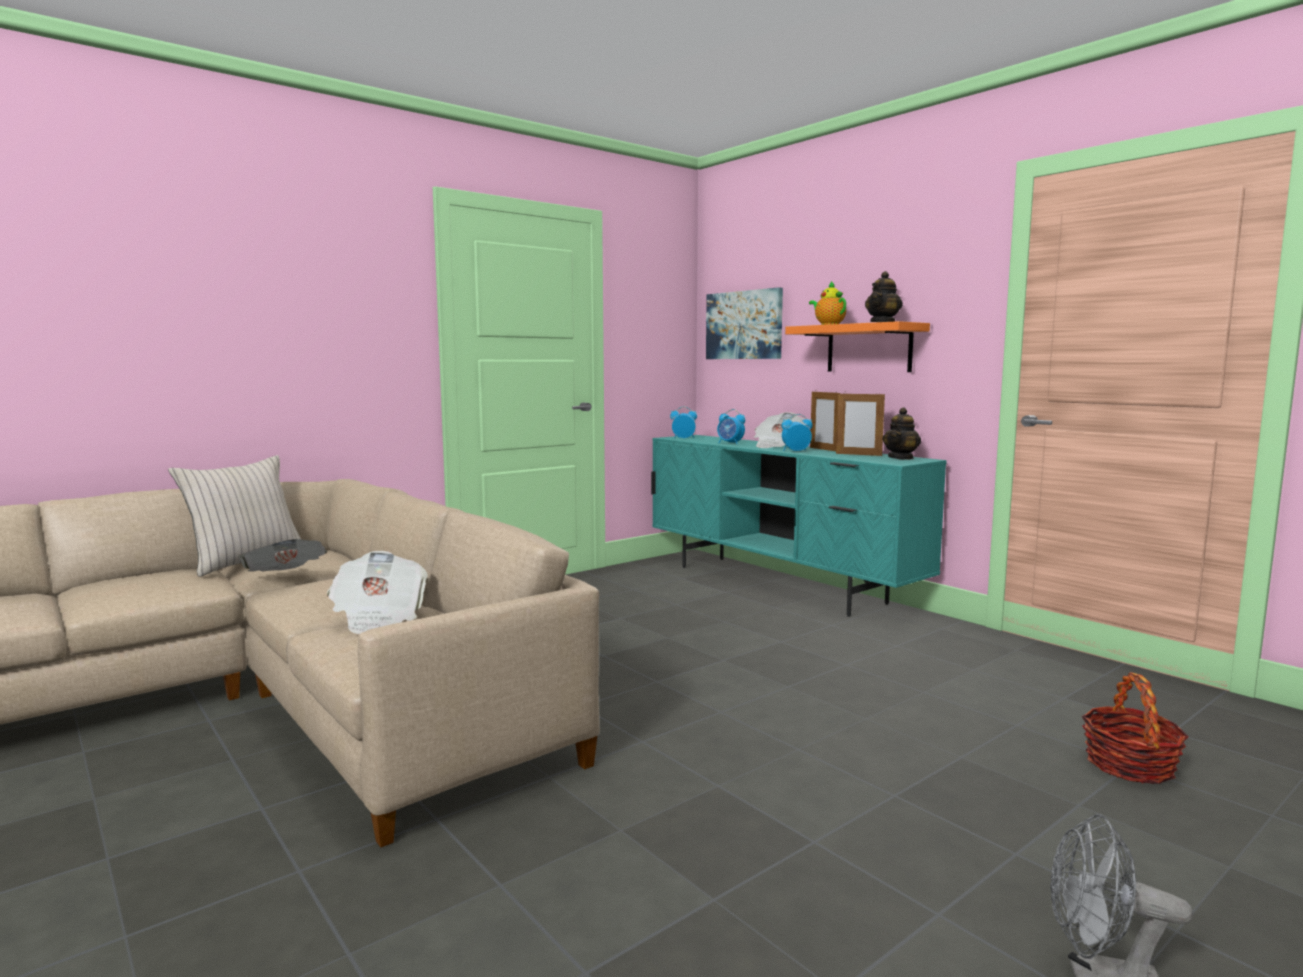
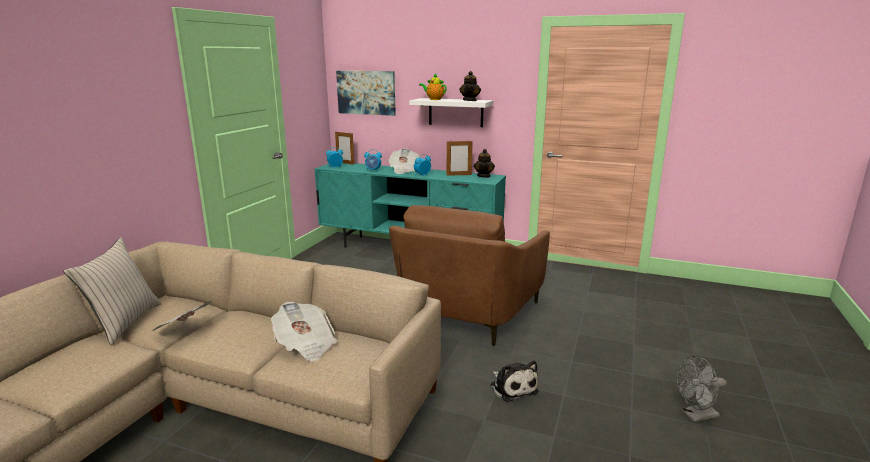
camera: 30 degrees left, 10 degrees up
(728, 800) = (512, 387): none -> plush toy
(769, 682) = (466, 315): none -> brown armchair
(823, 449) = (433, 171): picture frame -> picture frame (345, 163)
(869, 348) = (455, 112): orange shelf -> white shelf
(1130, 765) = (635, 319): basket -> none

